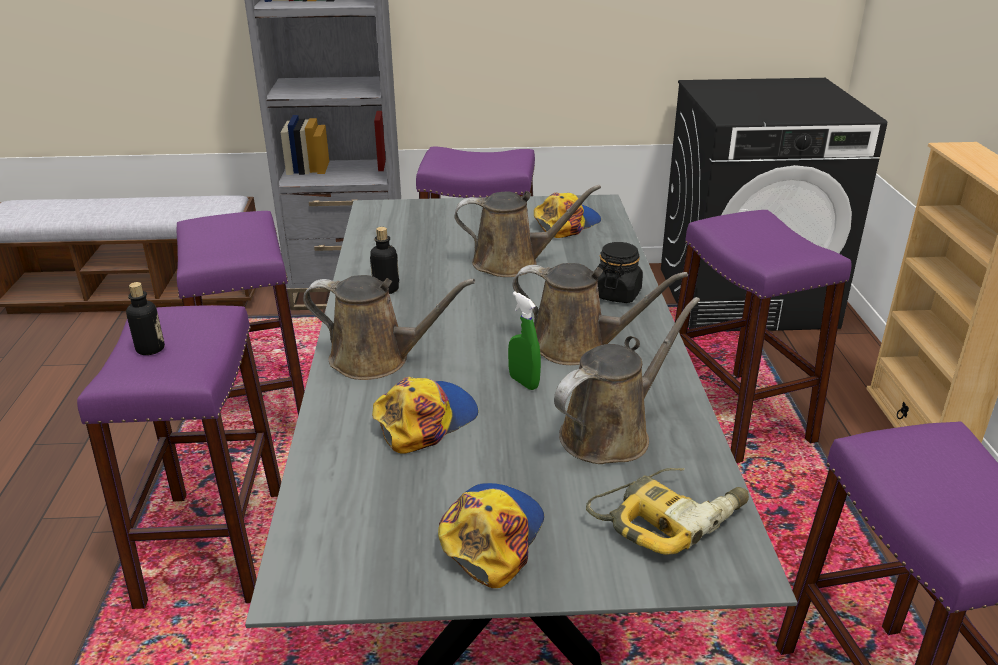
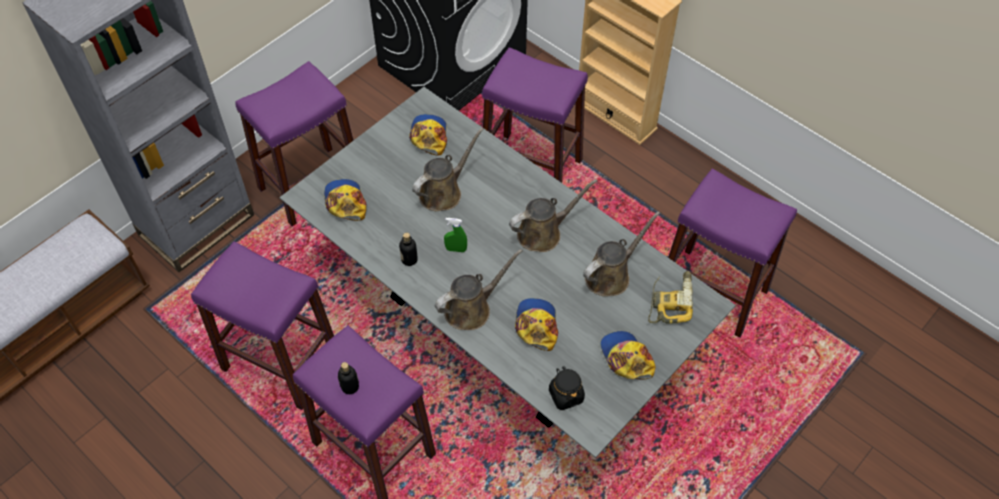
camera: 45 degrees left, 25 degrees up
(402, 226) = (345, 202): none -> cap
(523, 382) = (548, 273): green spray bottle -> green spray bottle (456, 249)
(611, 433) = (611, 275): brown watering can -> brown watering can turned 45 degrees clockwise
(617, 294) = (519, 181): black jar -> black jar (566, 395)

